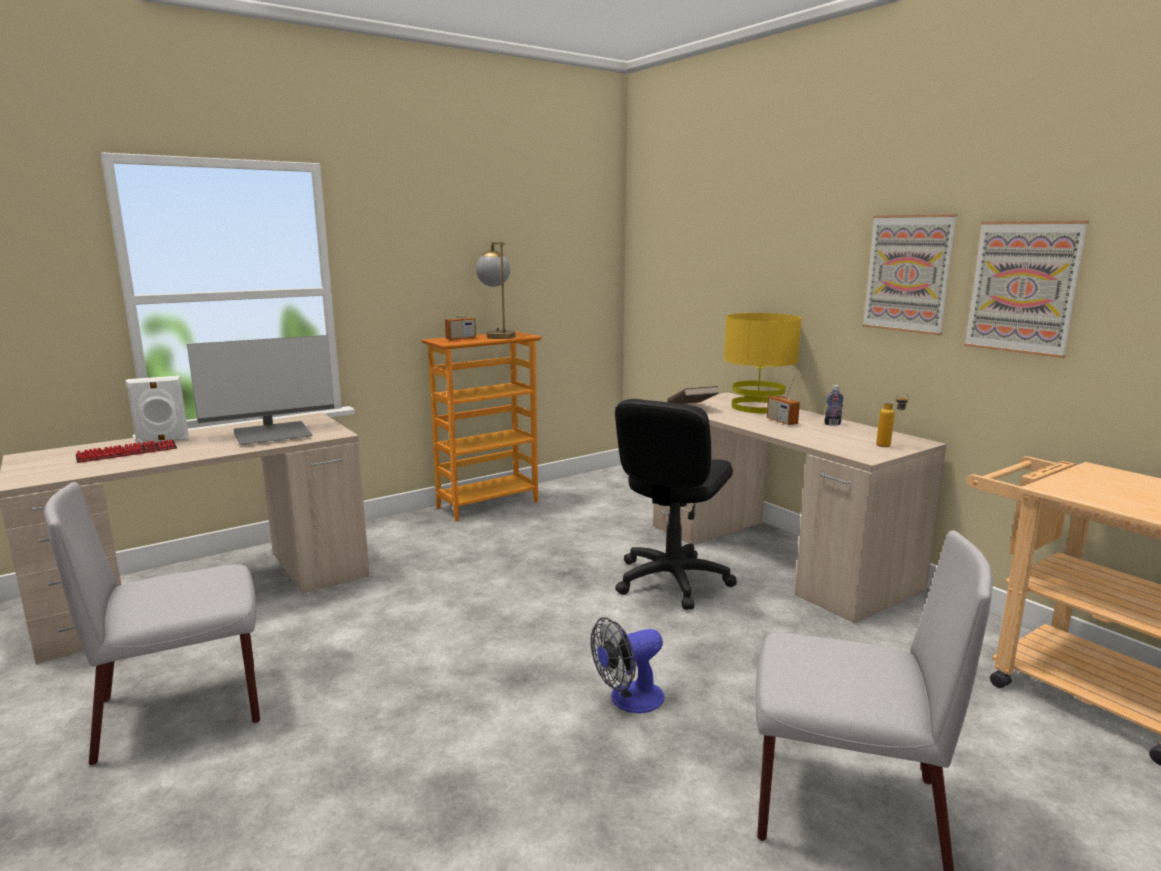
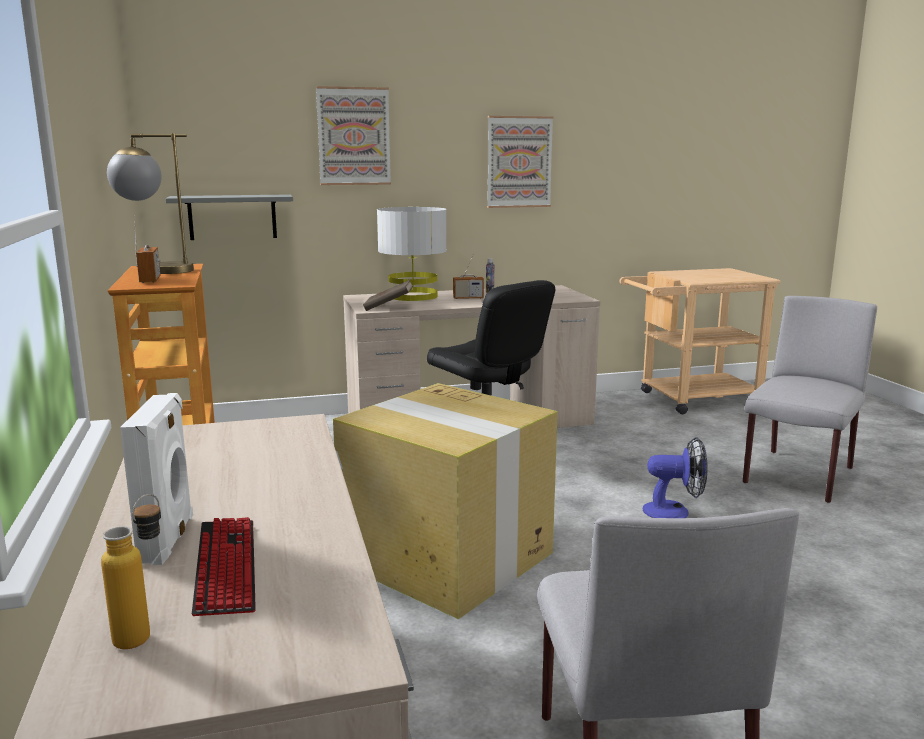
camera: 70 degrees left, 0 degrees up
(272, 434) = (246, 457): monitor -> none
(462, 598) = (449, 559): none -> cardboard box
(628, 700) = (674, 511): fan -> fan turned 75 degrees counterclockwise
(667, 307) = (232, 217): none -> grey shelf
(757, 407) = (413, 296): yellow table lamp -> grey table lamp
(889, 446) = (559, 292): bottle -> bottle (144, 632)
(1023, 287) = (598, 167): picture -> picture (353, 136)

